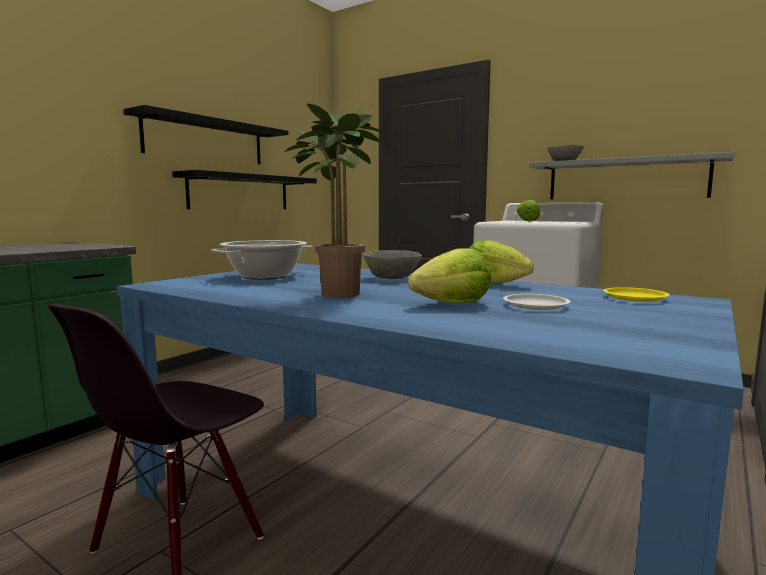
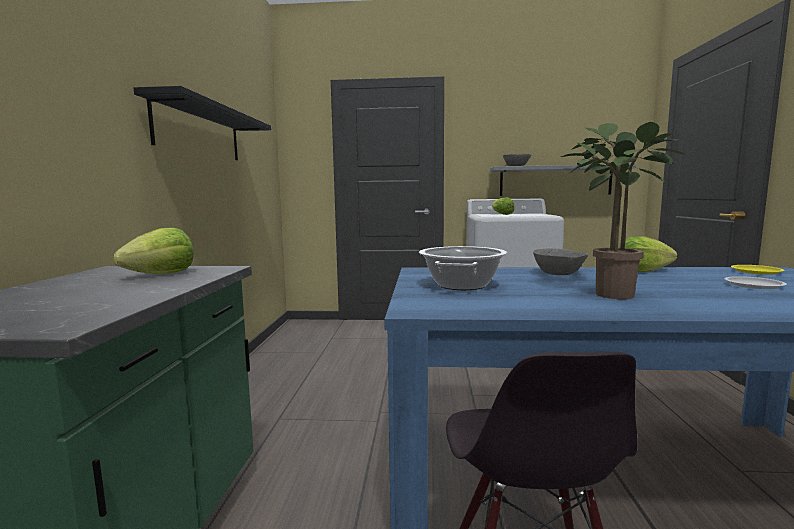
camera: 30 degrees left, 0 degrees up
(240, 192) = (226, 192): black shelf -> none
(453, 303) = (714, 291): lettuce -> lettuce (162, 274)

